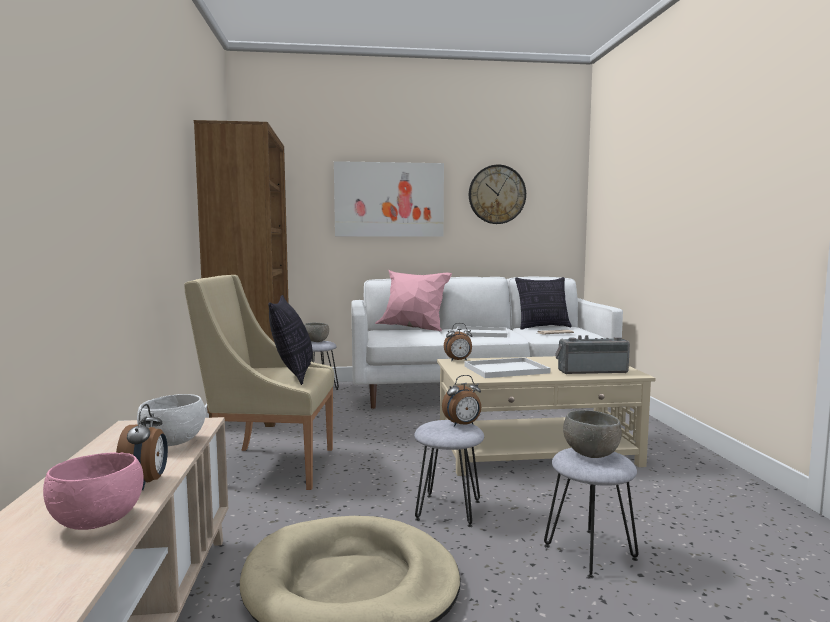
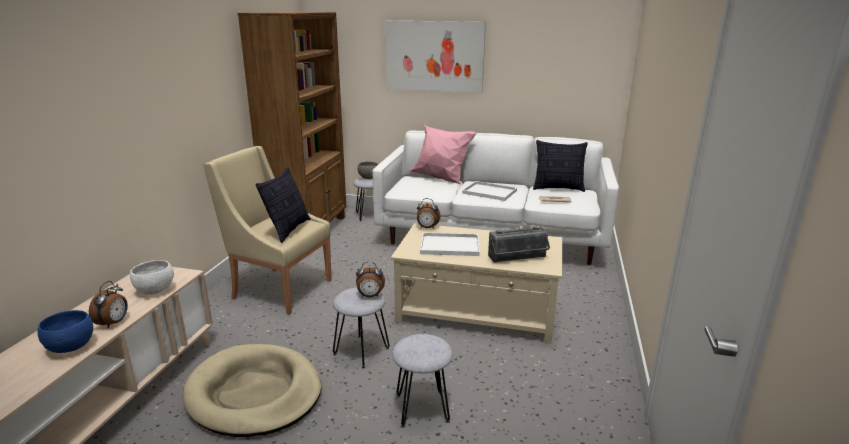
camera: 20 degrees right, 15 degrees up
(99, 522) = (72, 347): pink bowl -> blue bowl
(497, 194) = (537, 52): wall clock -> none
(591, 371) = (518, 258): radio -> radio turned 150 degrees clockwise
(591, 455) = (423, 345): grey bowl -> none

